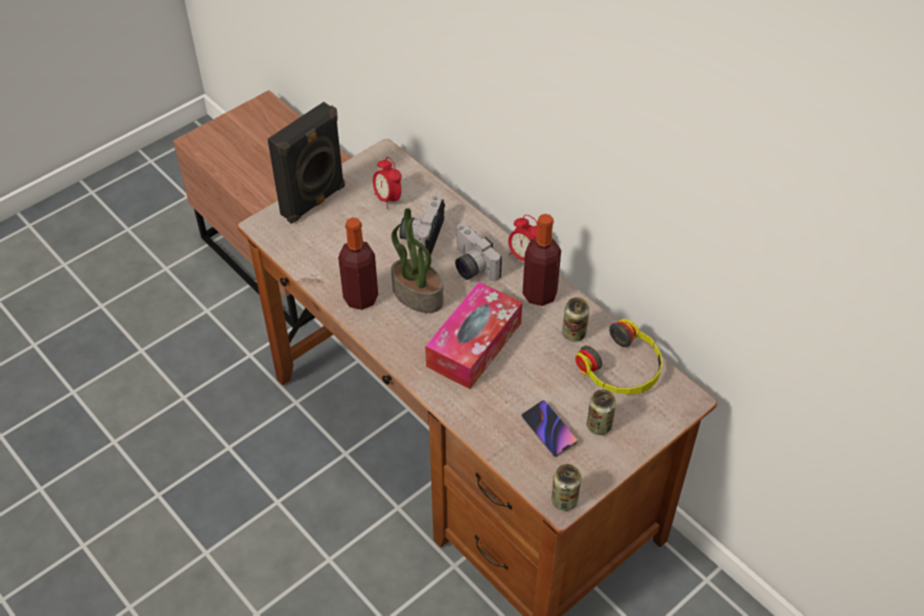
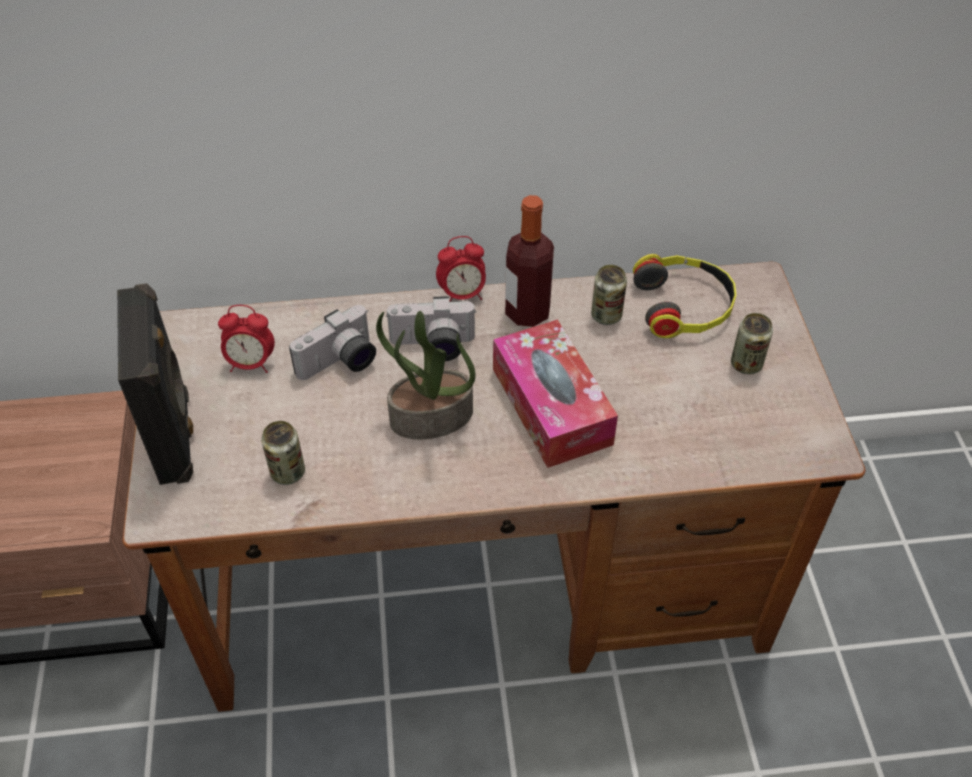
camera: 55 degrees left, 0 degrees up
(360, 298) = (384, 474): bottle -> none
(421, 234) = (341, 363): camera -> camera turned 90 degrees counterclockwise
(549, 430) = (723, 408): phone -> none
(564, 500) = (826, 446): can -> can (287, 472)

